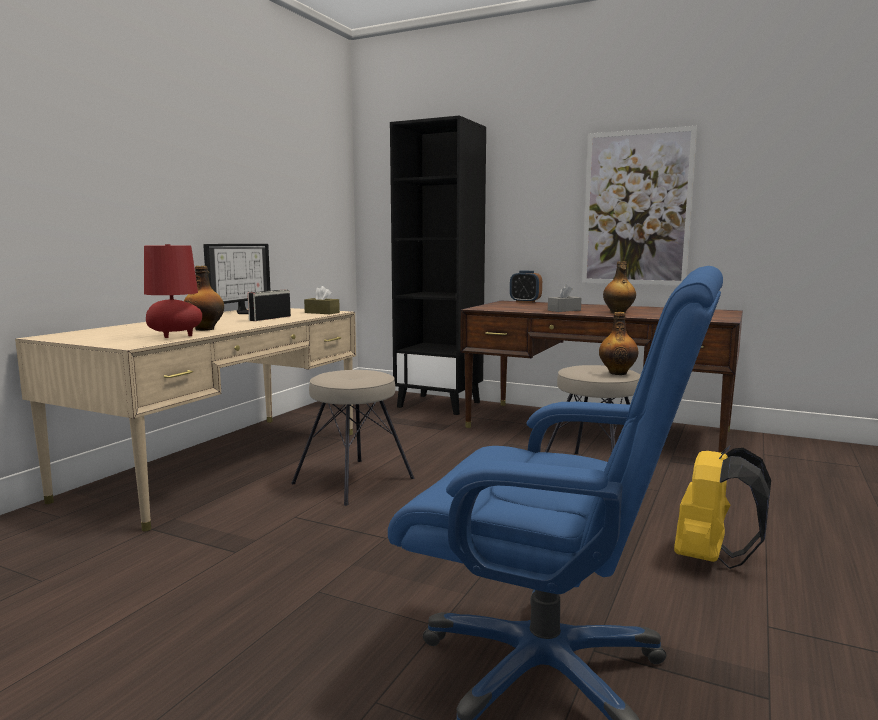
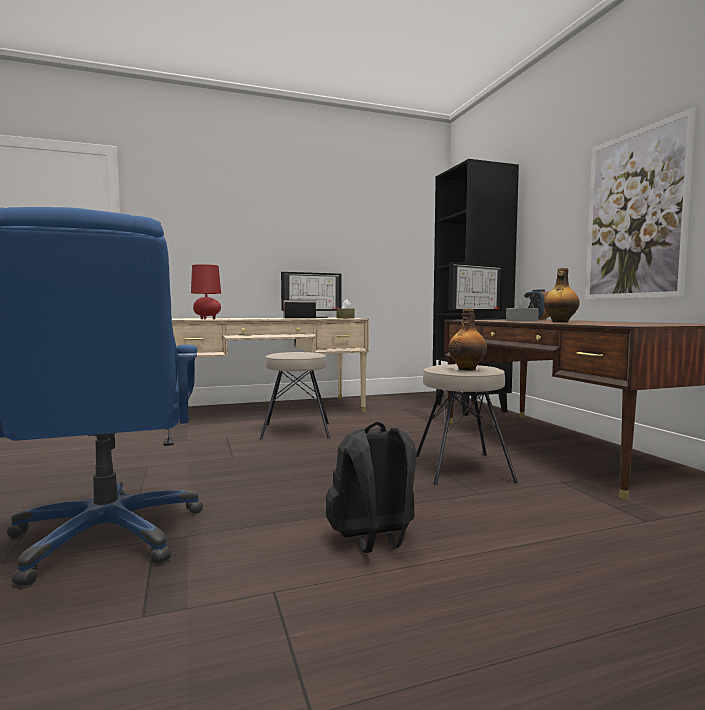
camera: 45 degrees right, 5 degrees down
(205, 329) = (239, 318): bottle -> none
(491, 306) = (482, 319): none -> monitor
(712, 559) = (373, 542): yellow backpack -> black backpack

